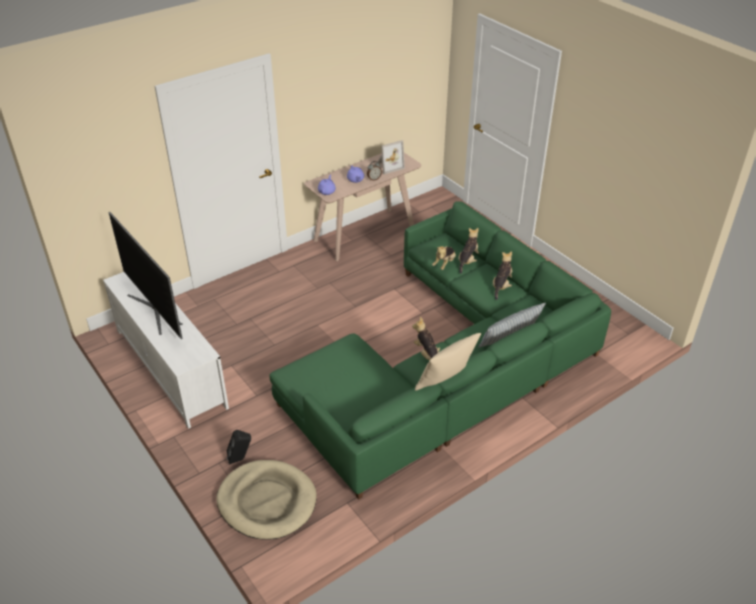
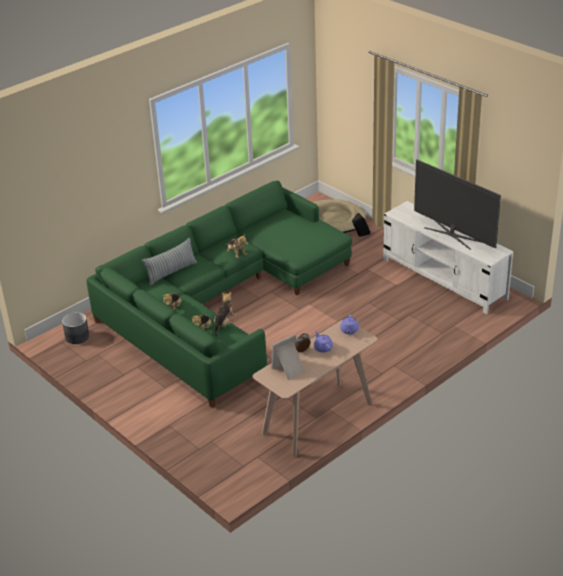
camera: 175 degrees right, 5 degrees down
(446, 383) = (221, 204): beige pillow -> none
(612, 338) = (77, 336): none -> grey planter

